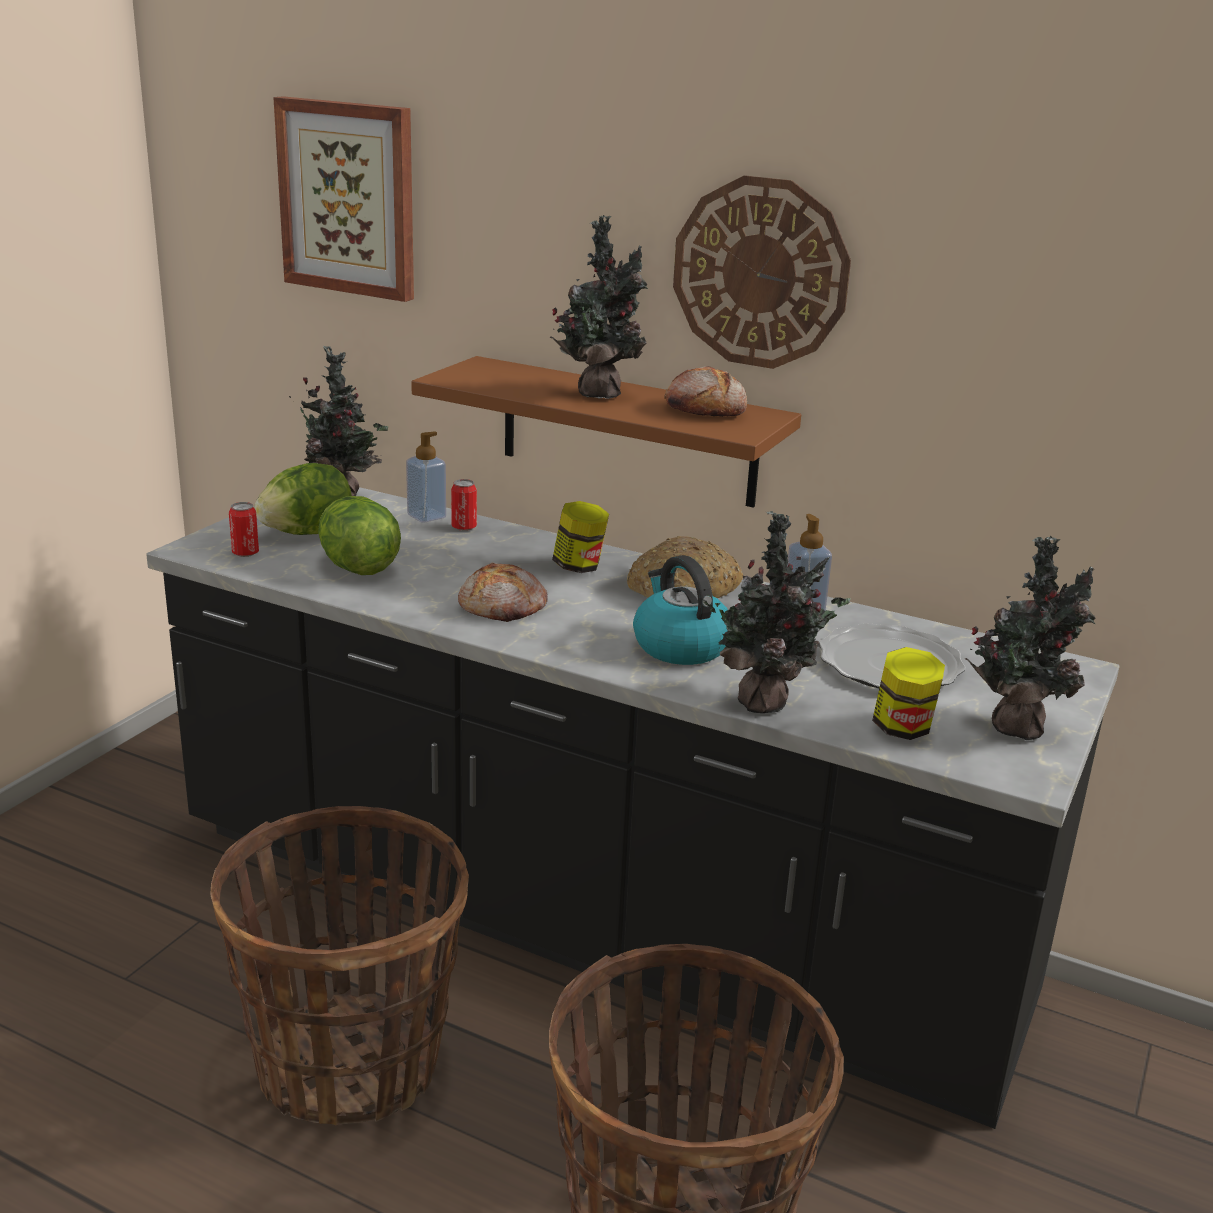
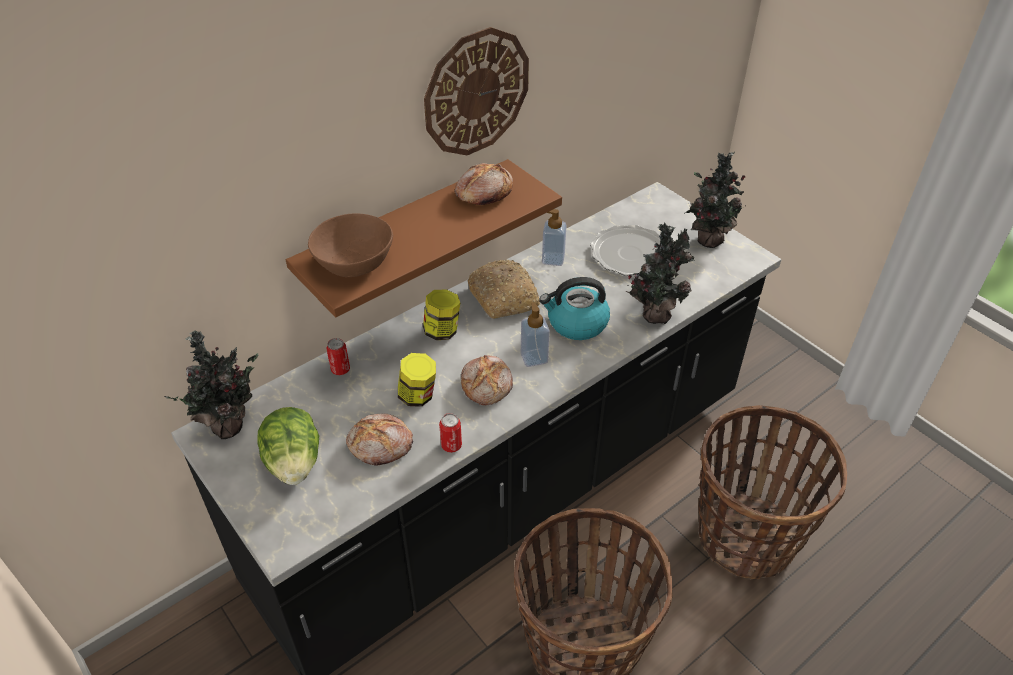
camera: 65 degrees left, 20 degrees up
(245, 553) = (313, 510): can -> can (451, 445)
(349, 198) = (128, 214): picture -> none
(358, 567) = (381, 446): lettuce -> bread
(426, 516) = (305, 384): soap dispenser -> soap dispenser (534, 358)
(496, 377) = (353, 263): none -> brown bowl
(599, 393) = (423, 226): potted plant -> none
(902, 728) = (697, 277): jar -> jar (418, 396)

